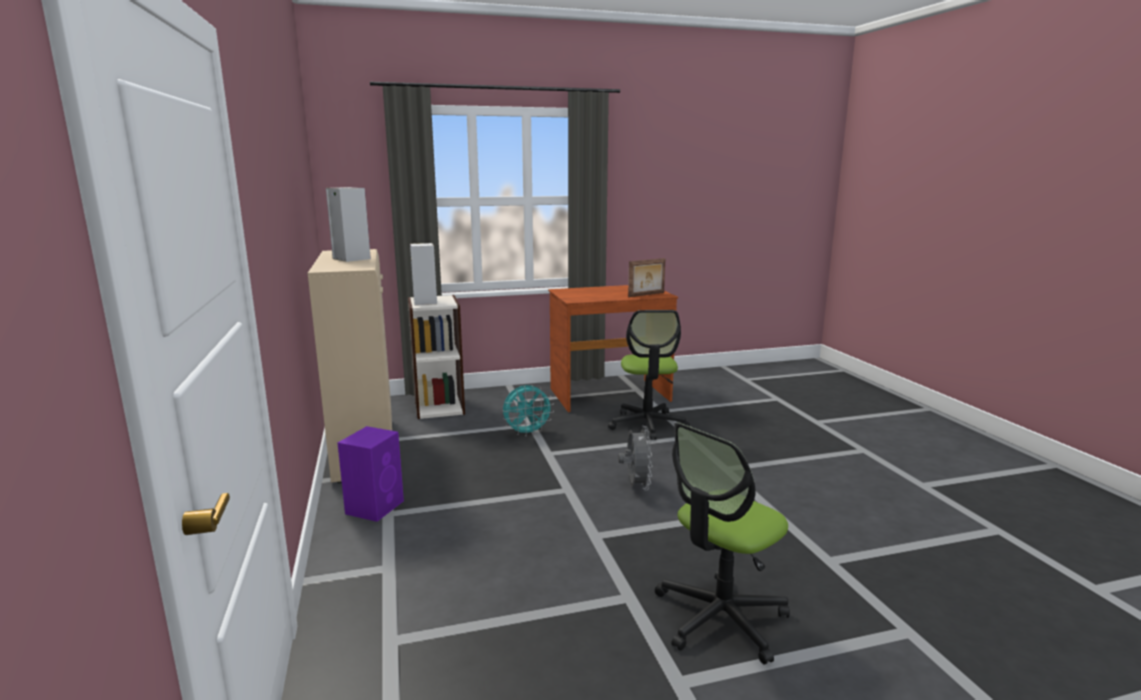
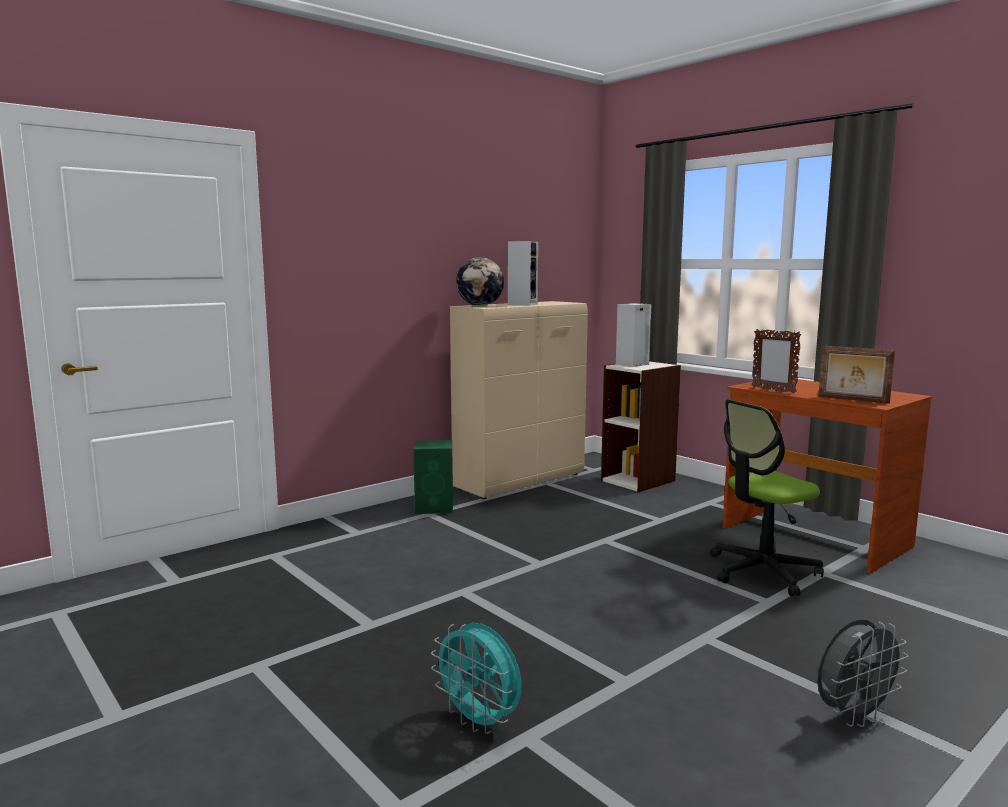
camera: 65 degrees right, 5 degrees down
(336, 267) = (480, 305): none -> globe
(375, 506) = (435, 508): purple speaker -> green speaker
(527, 433) = (638, 522): turquoise fan -> turquoise fan (480, 722)
(596, 299) = (773, 390): none -> picture frame
(636, 486) = (586, 592): grey fan -> grey fan (854, 716)
(720, 618) = (360, 674): office chair -> none

